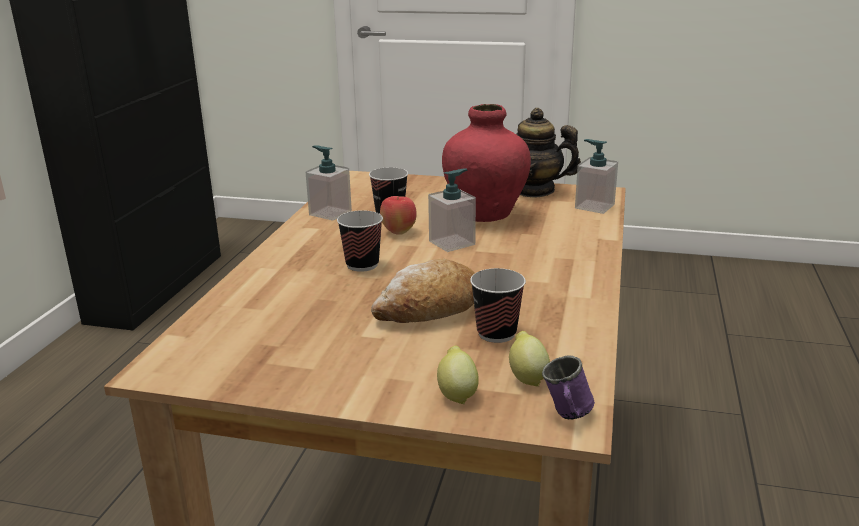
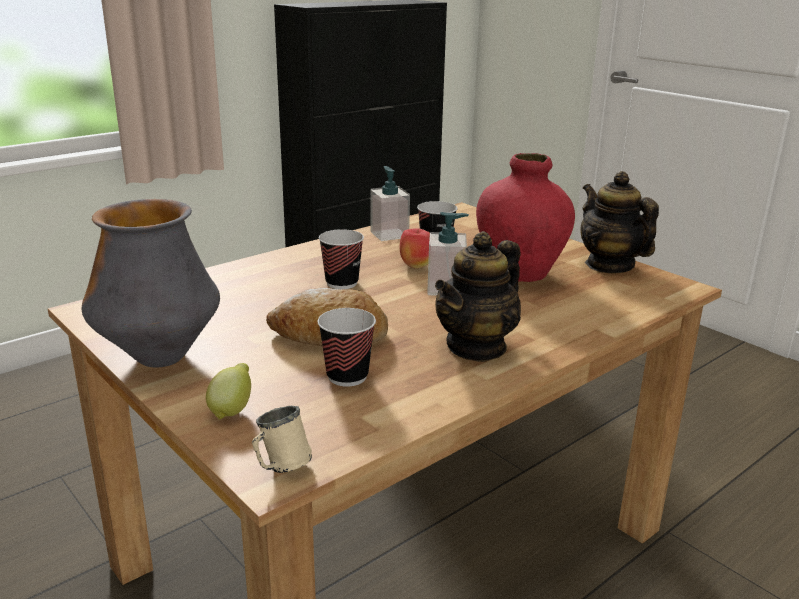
camera: 35 degrees right, 0 degrees up
(316, 381) = (160, 358): none -> vase
(527, 377) = (306, 422): lemon -> none
(546, 277) = (477, 346): none -> teapot
(567, 416) = (280, 468): purple mug -> beige mug
(594, 206) = (648, 298): soap dispenser -> none

